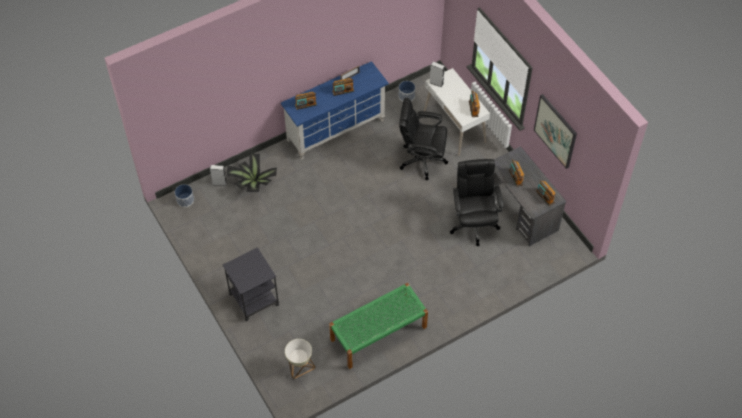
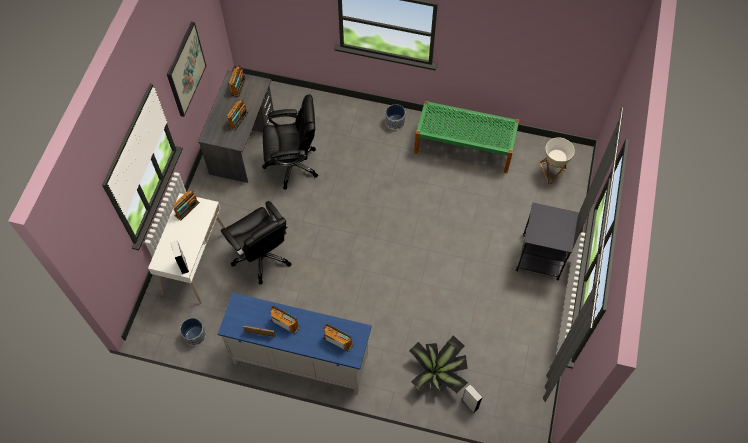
camera: 135 degrees left, 5 degrees up
(185, 200) = (521, 415): planter -> planter (395, 122)
(473, 224) = (292, 165): black office chair -> black office chair turned 135 degrees counterclockwise

